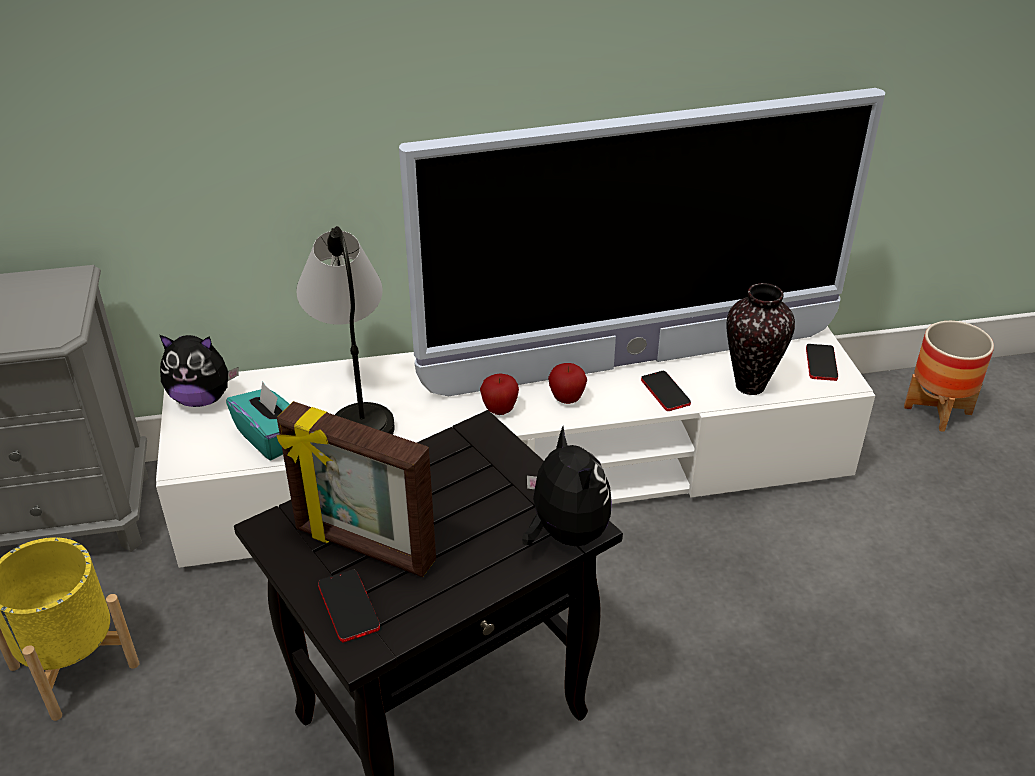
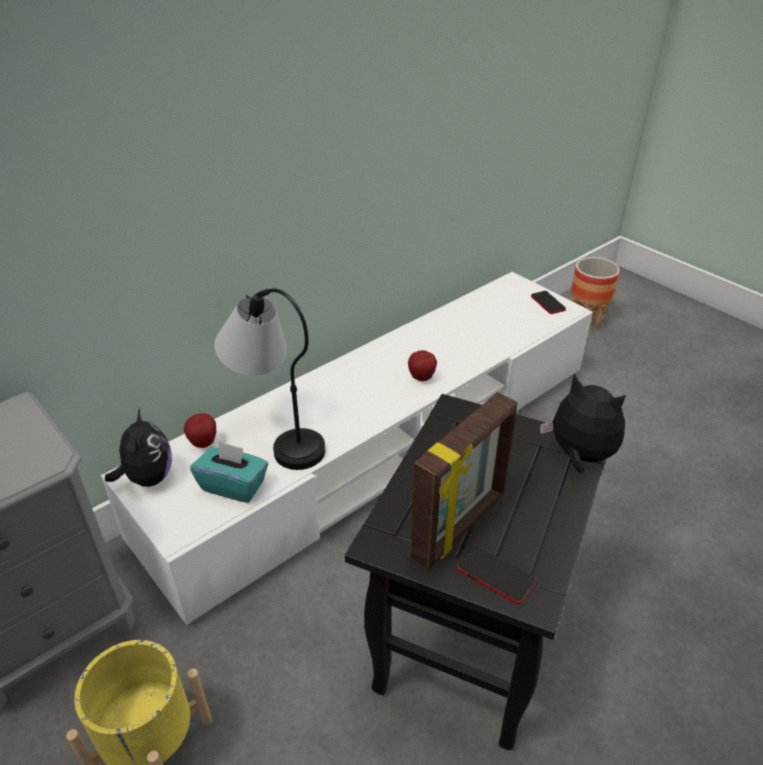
camera: 30 degrees left, 0 degrees up
(202, 399) = (148, 478): plush toy -> plush toy turned 75 degrees counterclockwise
(363, 547) = (460, 526): picture frame -> picture frame turned 45 degrees counterclockwise
(499, 410) = (384, 401): apple -> apple (203, 443)
(632, 362) = (440, 340): television -> none
(665, 392) = (477, 351): phone -> none
(751, 386) = (522, 330): vase -> none

